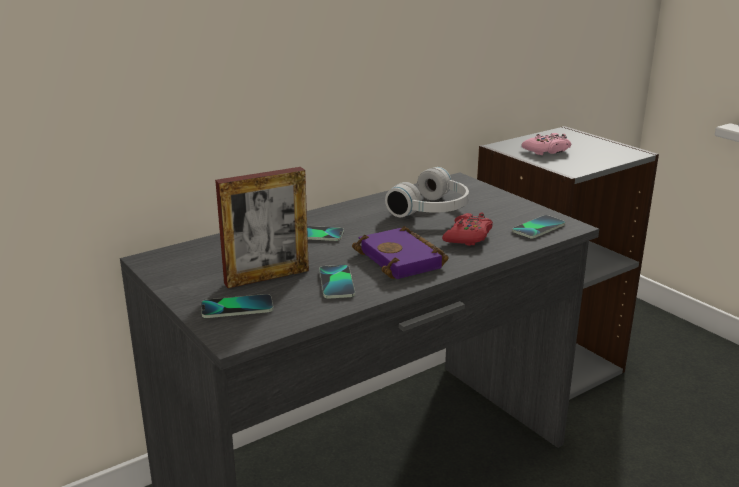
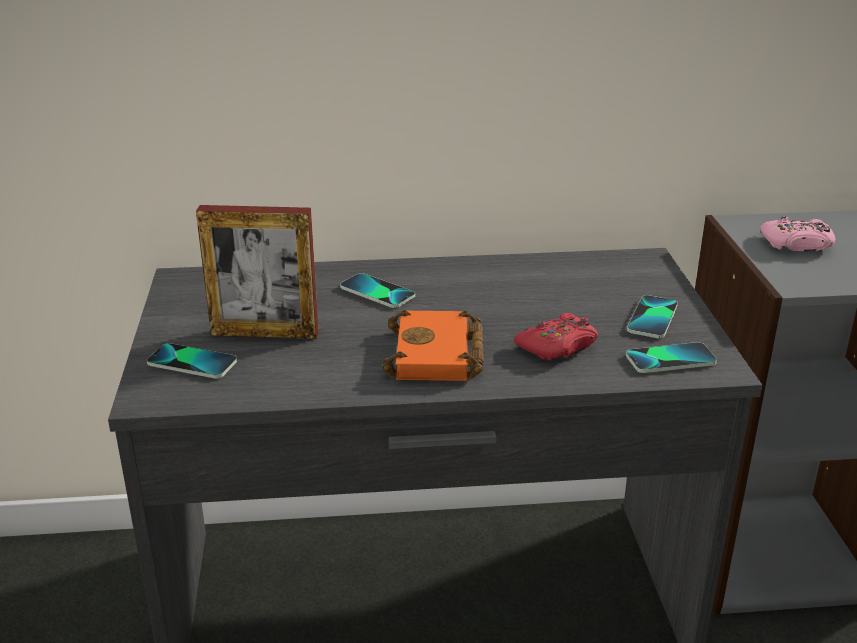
camera: 30 degrees right, 5 degrees up
(337, 283) = (327, 364): phone -> phone (652, 318)
(403, 260) = (438, 356): purple book -> orange book
(433, 210) = (560, 295): white headphones -> none

